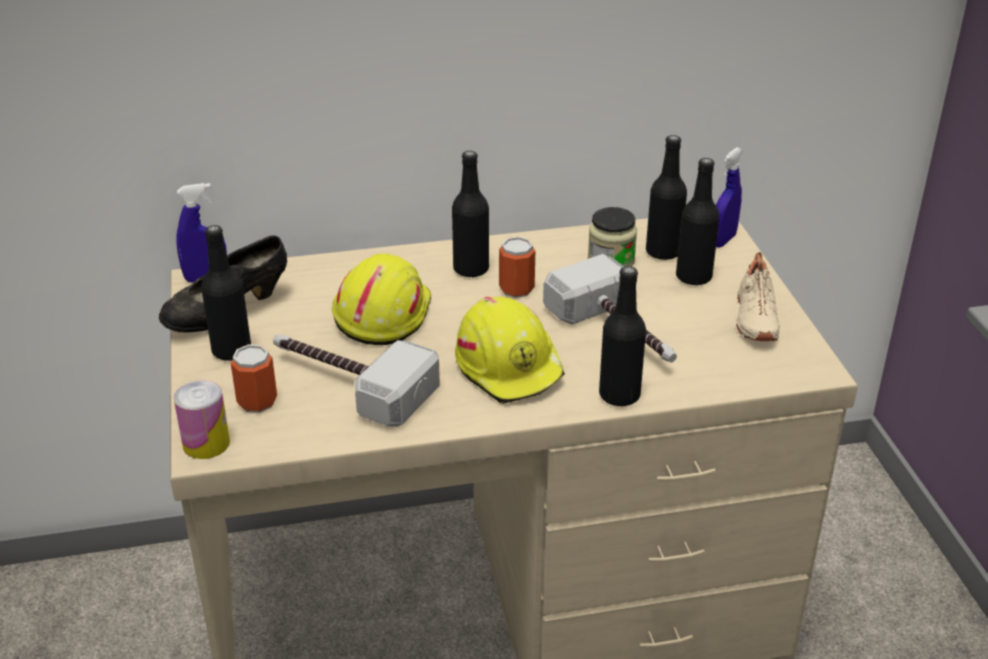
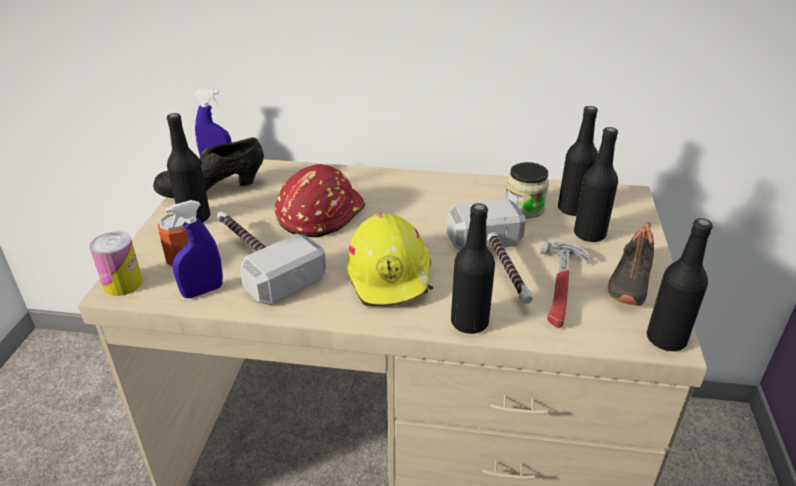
camera: 20 degrees right, 0 degrees up
(381, 314) = (319, 213): yellow hard hat -> red hard hat
(471, 269) = (408, 193): black bottle -> black bottle (666, 339)
(516, 289) = (434, 215): can -> none
(692, 340) = (561, 288): none -> hammer
(723, 241) = (630, 210): blue spray bottle -> blue spray bottle (203, 291)
(754, 318) = (628, 281): beige shoe -> black shoe

